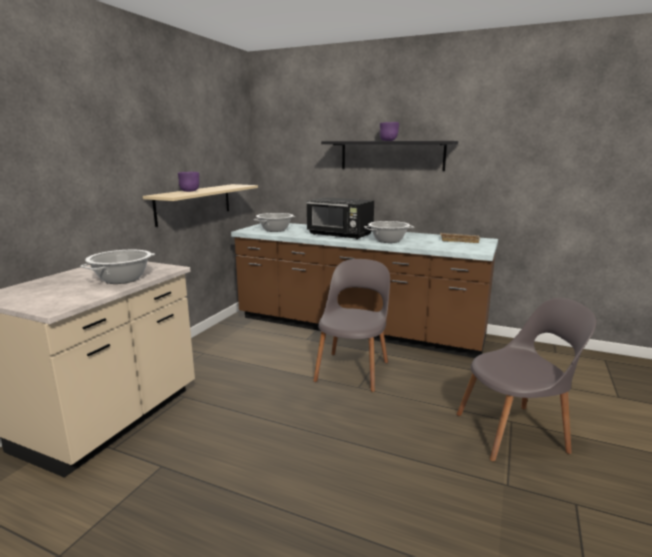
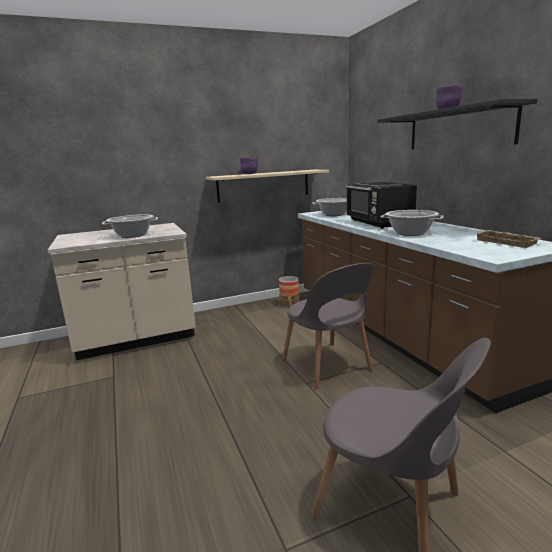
camera: 45 degrees right, 0 degrees up
(236, 330) = (289, 304): none -> planter
(353, 369) = (327, 366): grey chair -> grey chair turned 90 degrees clockwise

